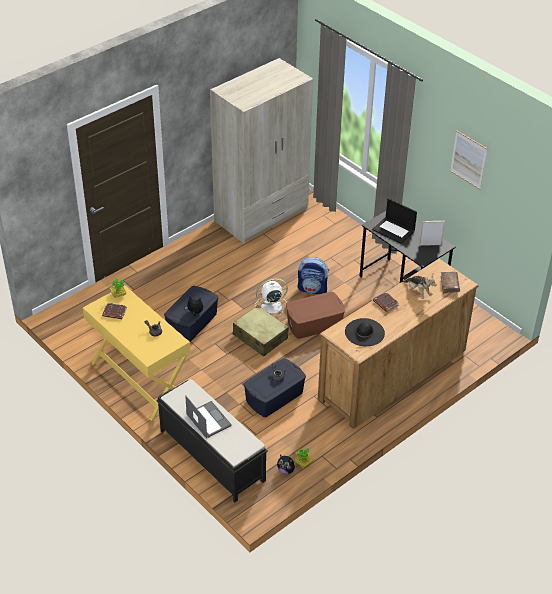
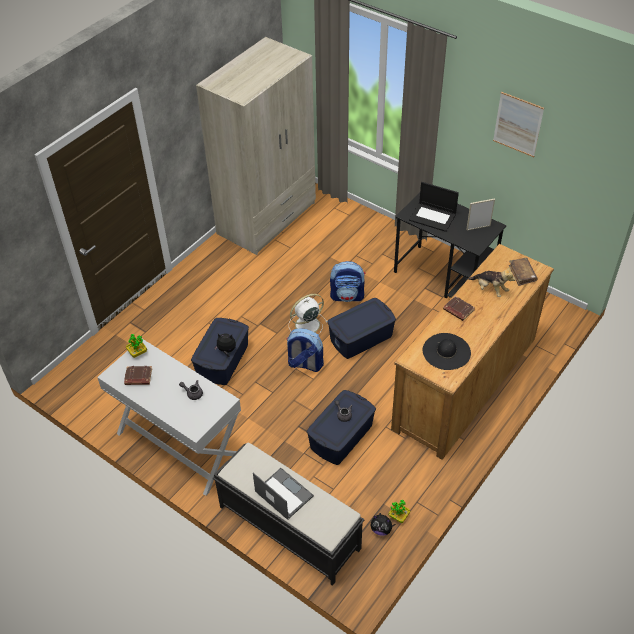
camera: 10 degrees left, 5 degrees up
(140, 379) = (179, 444): yellow console table -> white console table
(260, 337) = (305, 364): beige suitcase -> backpack
(314, 324) = (361, 338): brown storage box -> blue storage box

